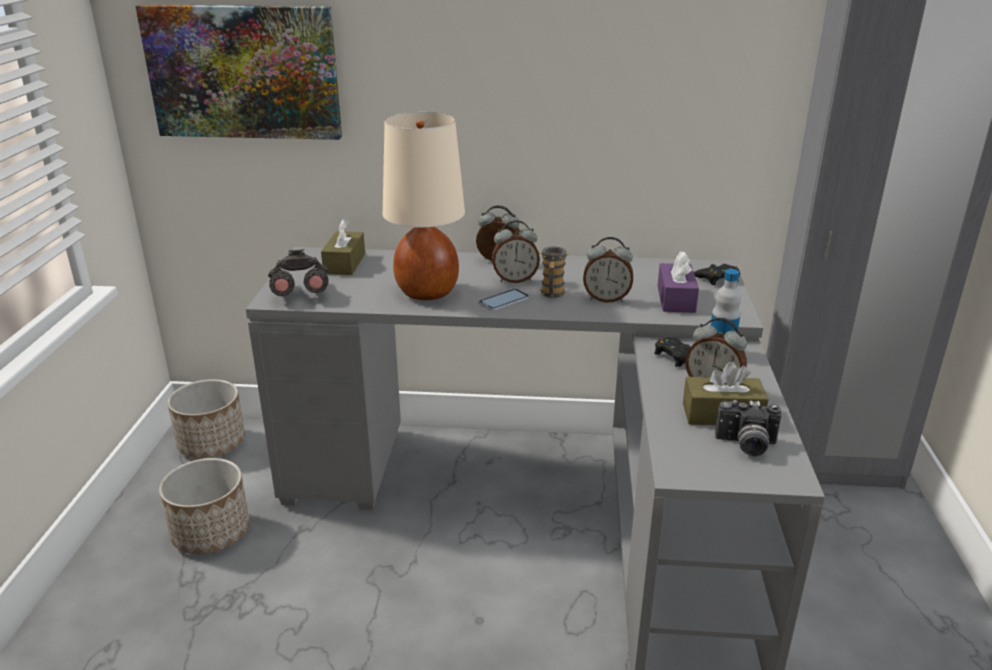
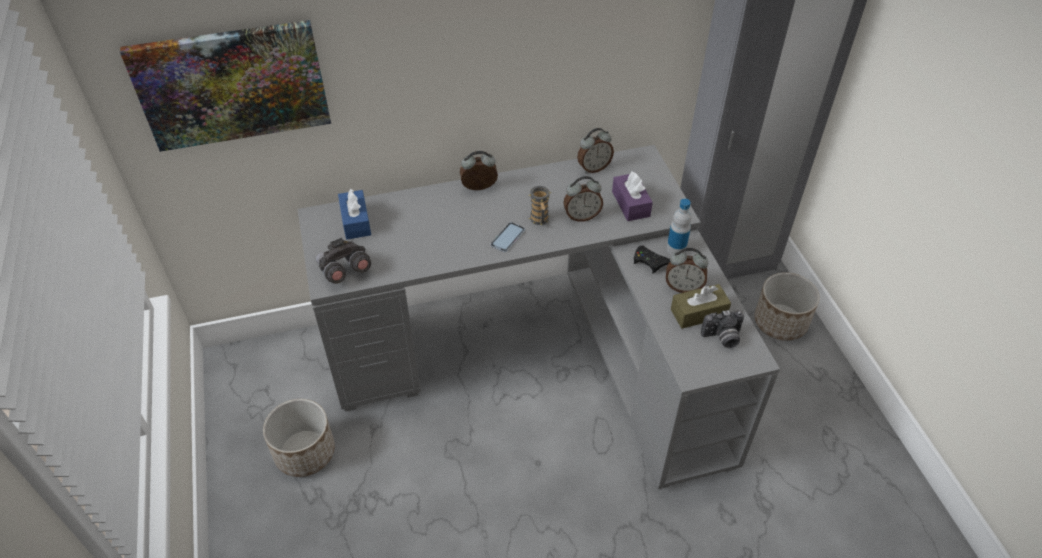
camera: 20 degrees left, 20 degrees up
(212, 444) = (252, 369): planter -> planter (780, 322)
(344, 263) = (356, 221): brown tissue box -> blue tissue box
(428, 292) = (445, 242): beige table lamp -> none
(515, 280) = (503, 209): alarm clock -> alarm clock (593, 168)
(717, 279) = (651, 171): black game controller -> none

